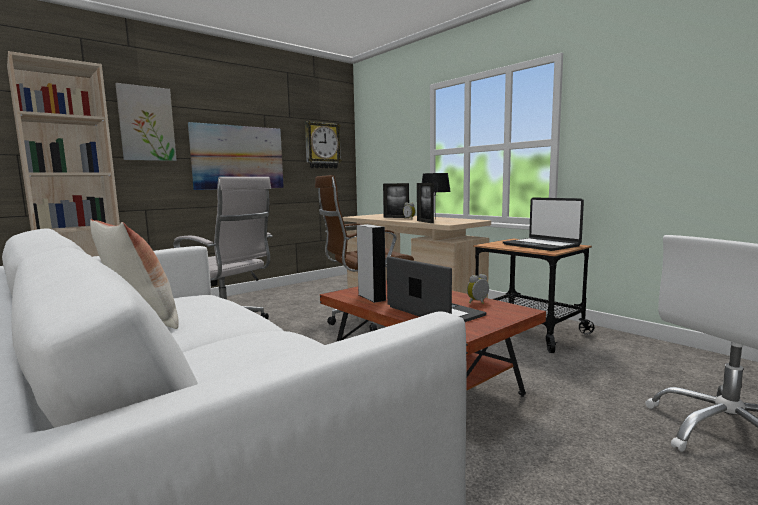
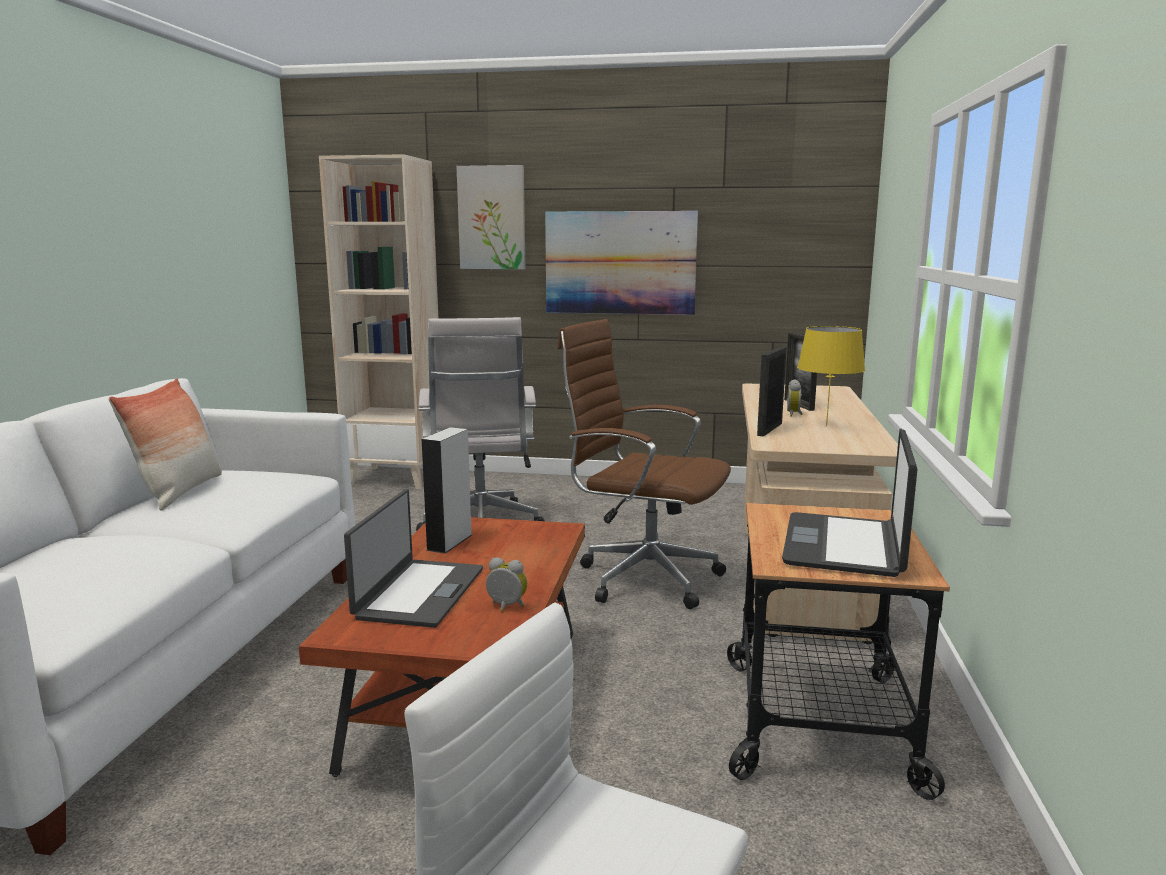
camera: 50 degrees right, 5 degrees up
(322, 145) = (789, 236): wall clock -> none
(434, 219) = (826, 426): black table lamp -> yellow table lamp

